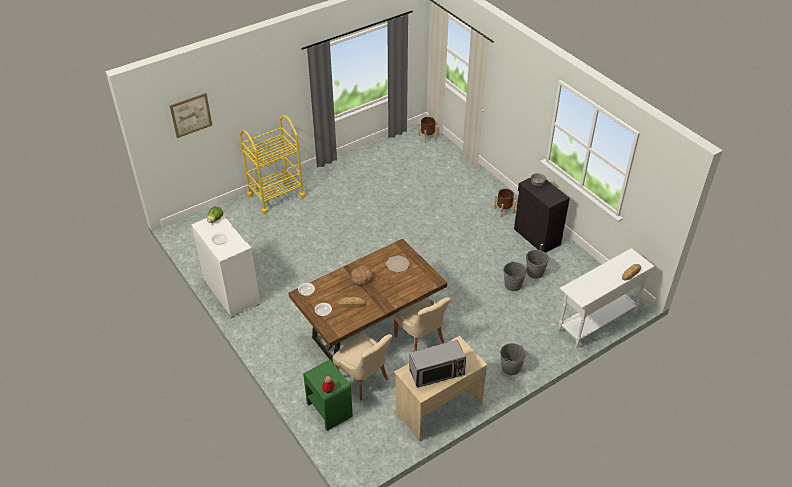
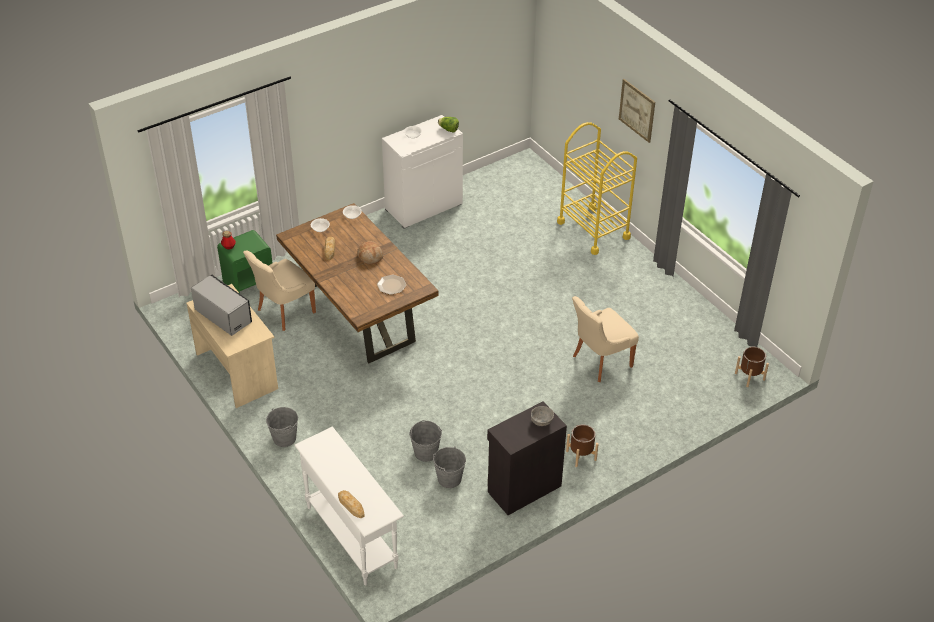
camera: 90 degrees right, 0 degrees up
(191, 115) = (574, 61): picture -> picture (637, 110)
(420, 340) = (337, 359): beige chair -> beige chair (600, 361)
(437, 372) = (223, 316): microwave -> microwave turned 150 degrees clockwise

